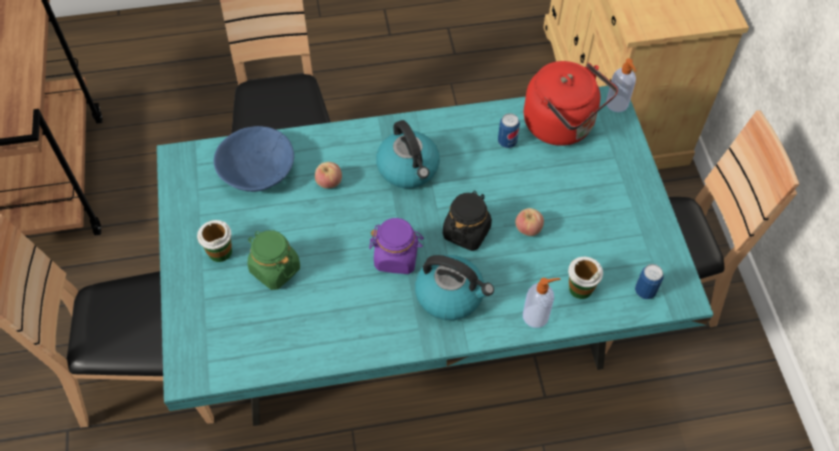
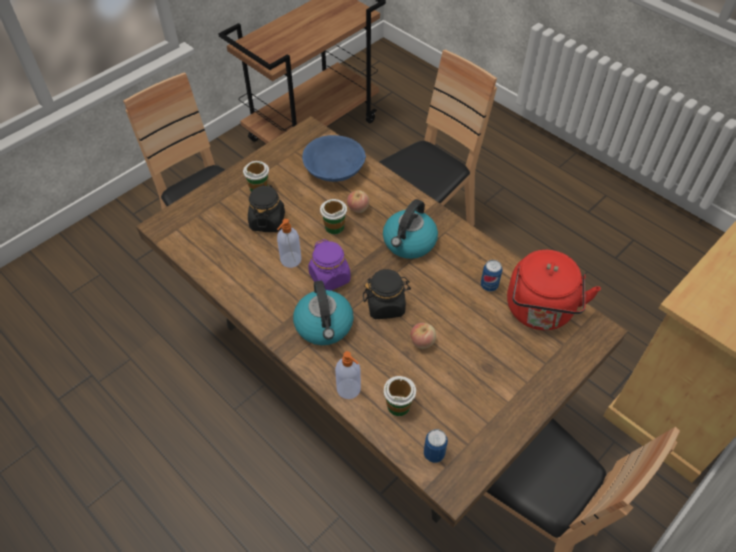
camera: 55 degrees right, 5 degrees down
(275, 269) = (267, 221): green jar -> black jar
(335, 216) = (334, 227): none -> cup
(420, 328) = (370, 377): turquoise dining table -> brown dining table
(617, 104) = (600, 337): soap dispenser -> soap dispenser (290, 260)

